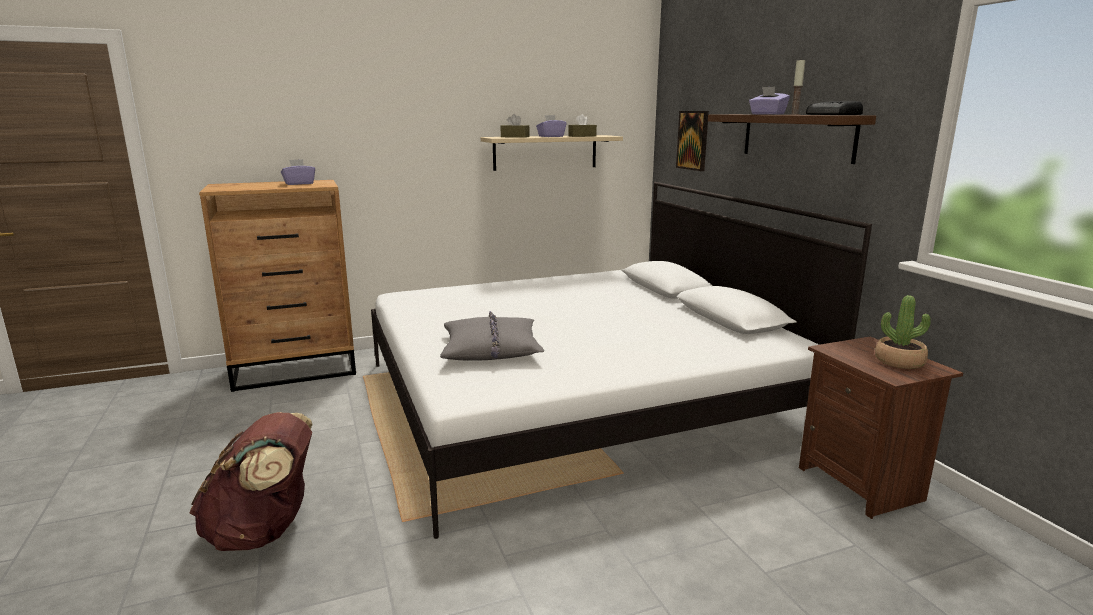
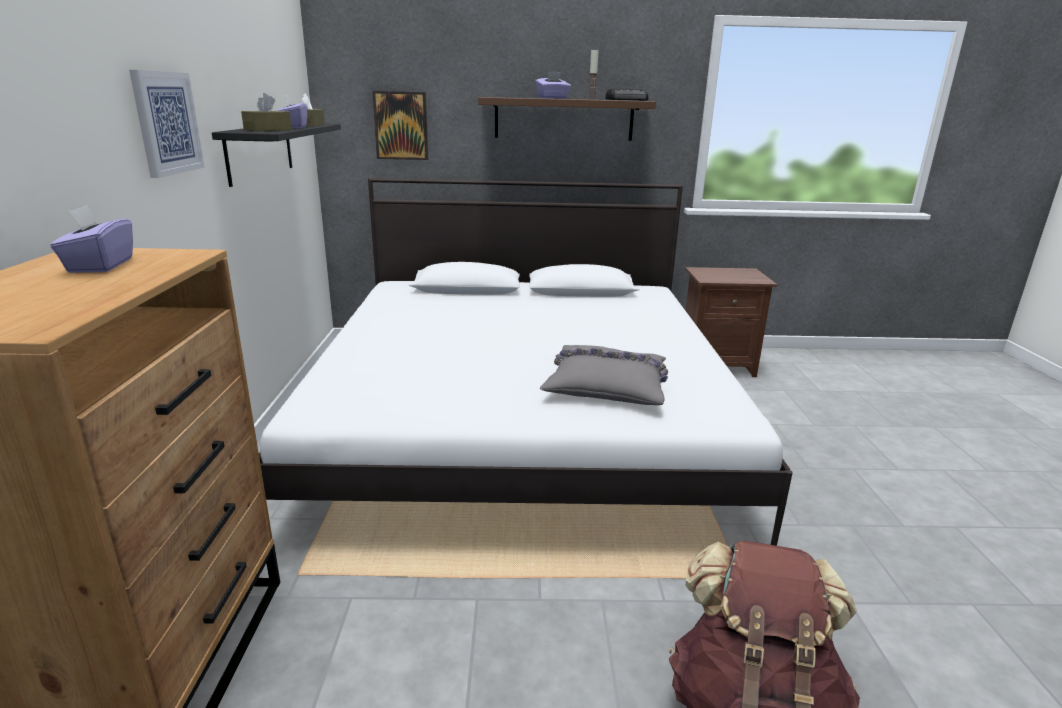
camera: 70 degrees left, 5 degrees up
(432, 130) = (166, 123): none -> picture
(545, 152) = (260, 151): beige shelf -> black shelf
(899, 361) = (736, 273): potted plant -> none

